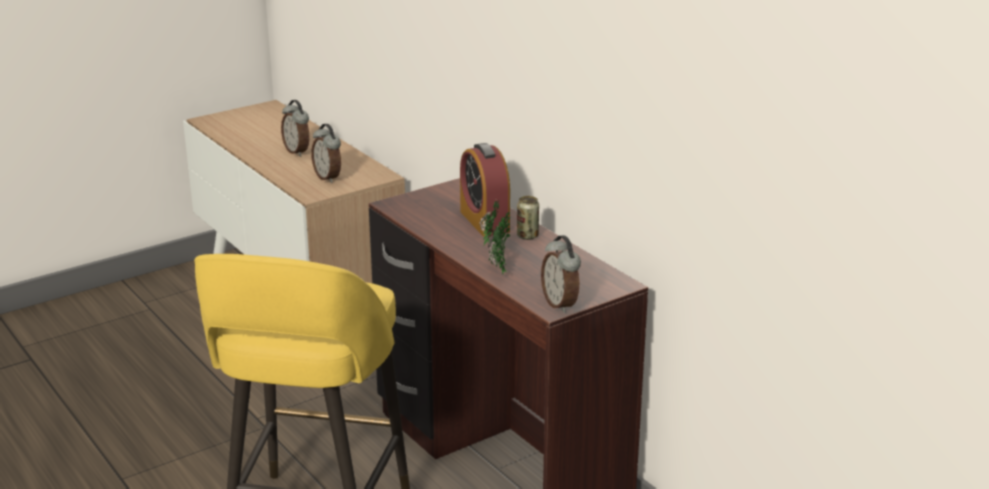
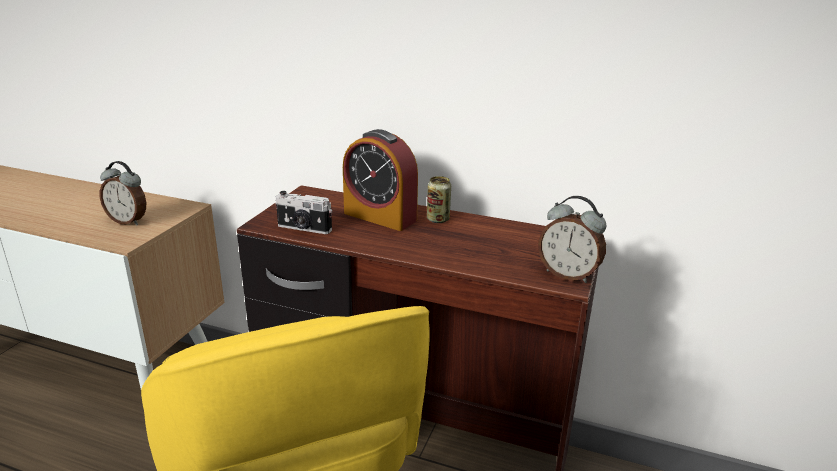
camera: 35 degrees left, 0 degrees up
(297, 151) = (67, 204): alarm clock -> none
(415, 215) = (304, 228): none -> camera
(496, 268) = (457, 258): potted plant -> none

